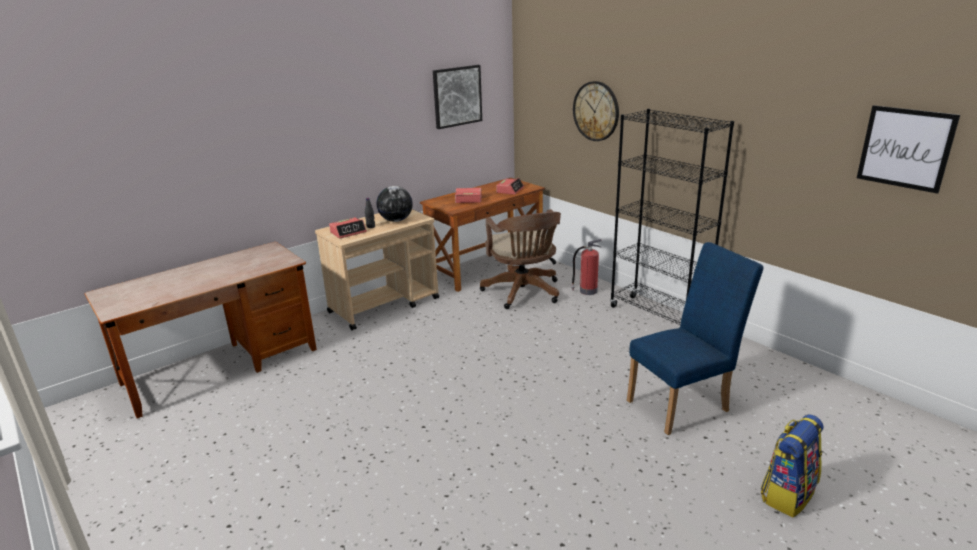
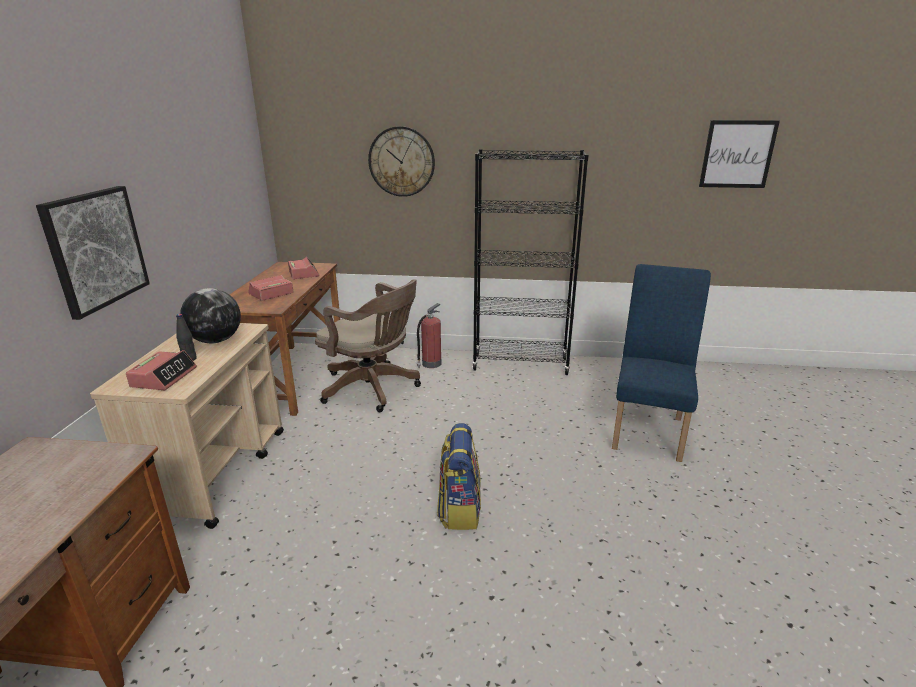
camera: 45 degrees left, 0 degrees up
(457, 96) = (216, 156): picture -> picture (96, 249)
(787, 494) = (804, 463): backpack -> backpack (459, 509)

